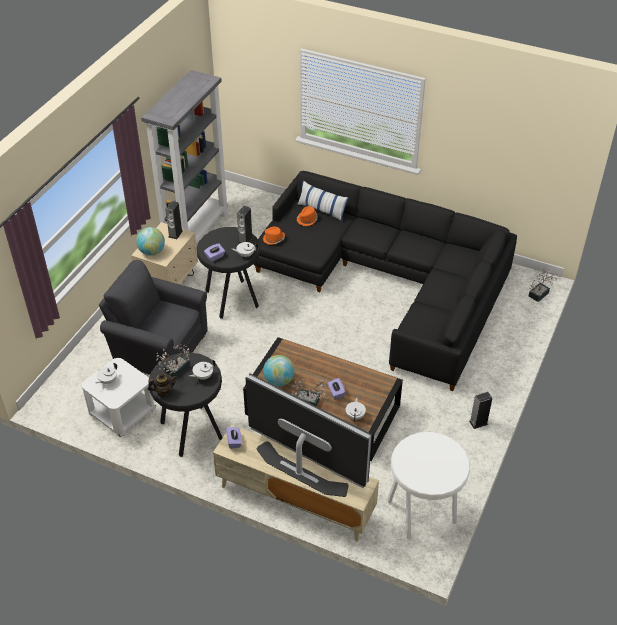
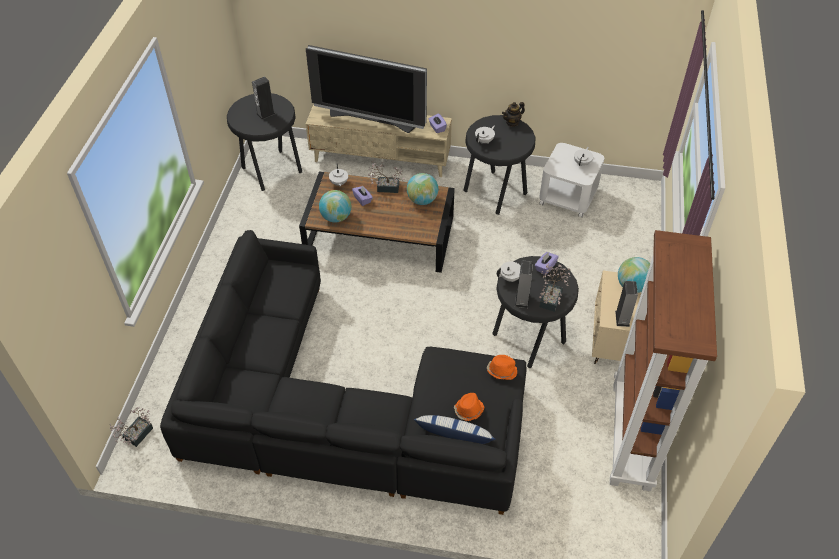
camera: 165 degrees right, 5 degrees up
(158, 349) = (575, 262): grey armchair -> none
(175, 370) = (513, 141): potted plant -> potted plant (552, 297)
(196, 232) = (632, 436): grey bookcase -> brown bookcase
(366, 380) = (336, 217): none -> globe
(423, 512) = (270, 170): white stool -> black stool
(478, 422) = (222, 253): speaker -> speaker (265, 114)

